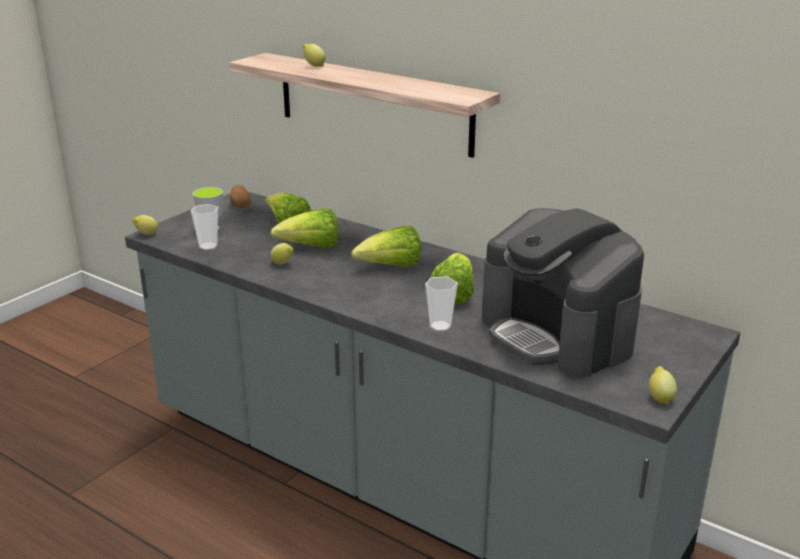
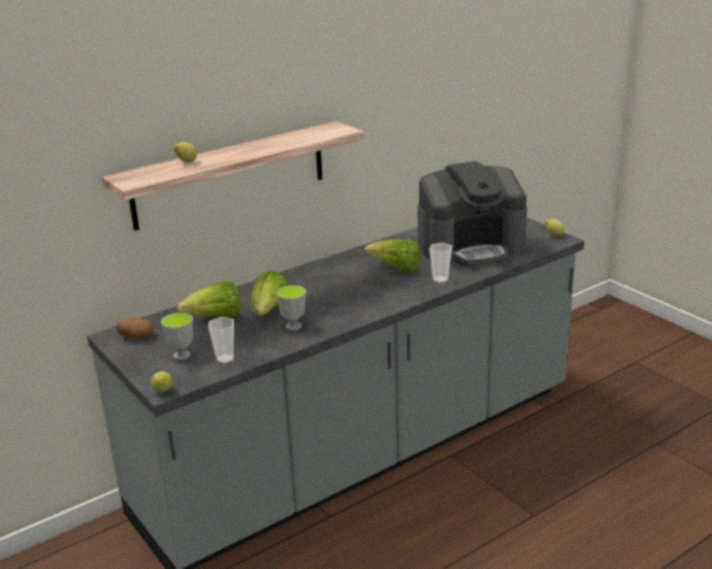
camera: 70 degrees left, 0 degrees up
(283, 264) = (293, 326): lemon -> cup
(391, 267) = (333, 284): lettuce -> none

